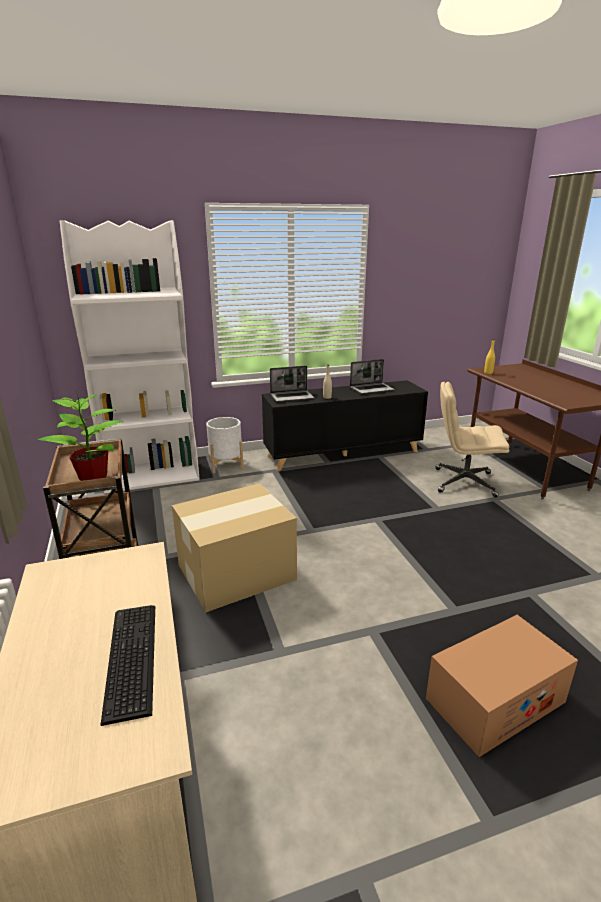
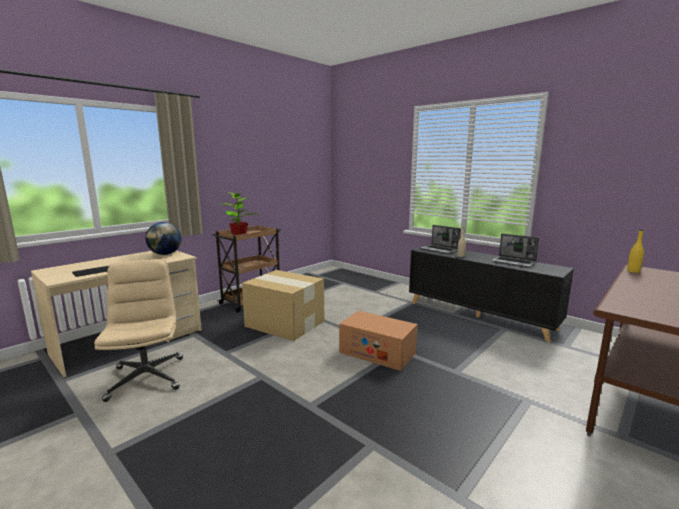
camera: 60 degrees right, 10 degrees down
(91, 573) = (165, 254): none -> globe
(152, 475) = (354, 278): white bookcase -> none
(226, 465) = (395, 289): white planter -> none
(463, 482) = (531, 376): beige office chair -> beige office chair (146, 377)
(495, 700) = (216, 440): cardboard box -> cardboard box (377, 352)

